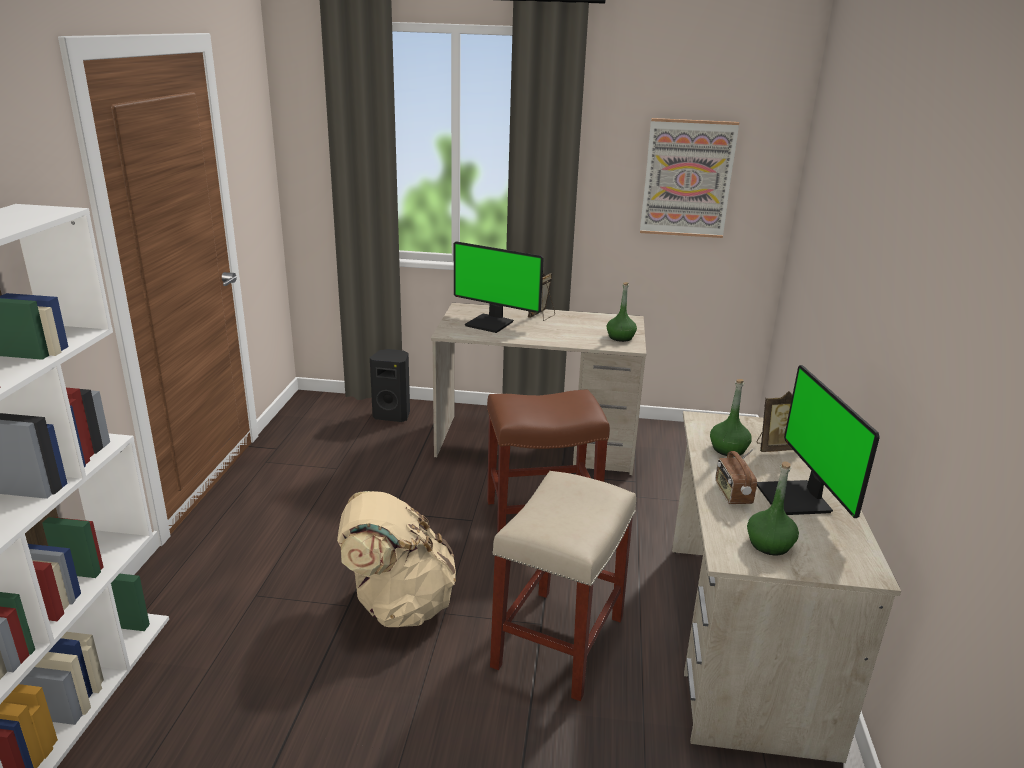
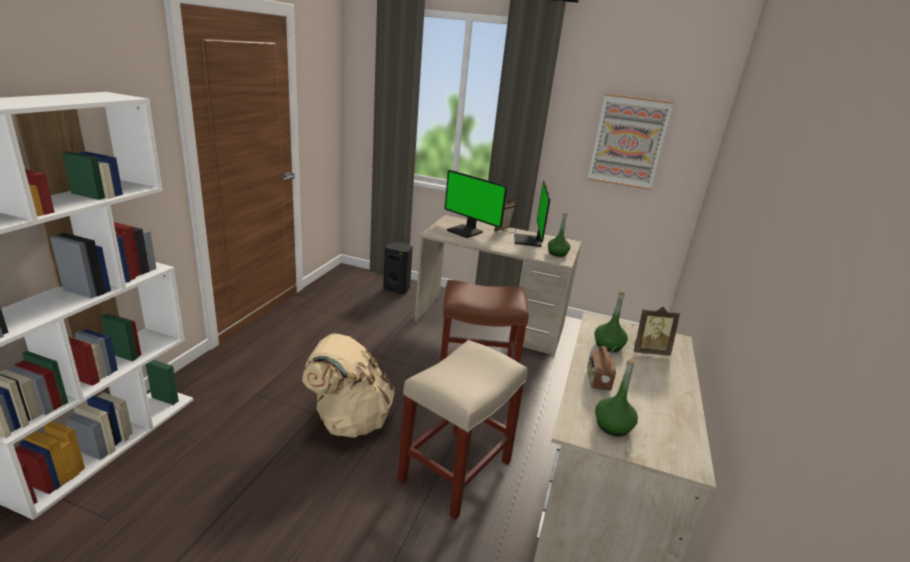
camera: 10 degrees right, 0 degrees up
(797, 499) = (650, 394): monitor -> monitor (529, 241)

